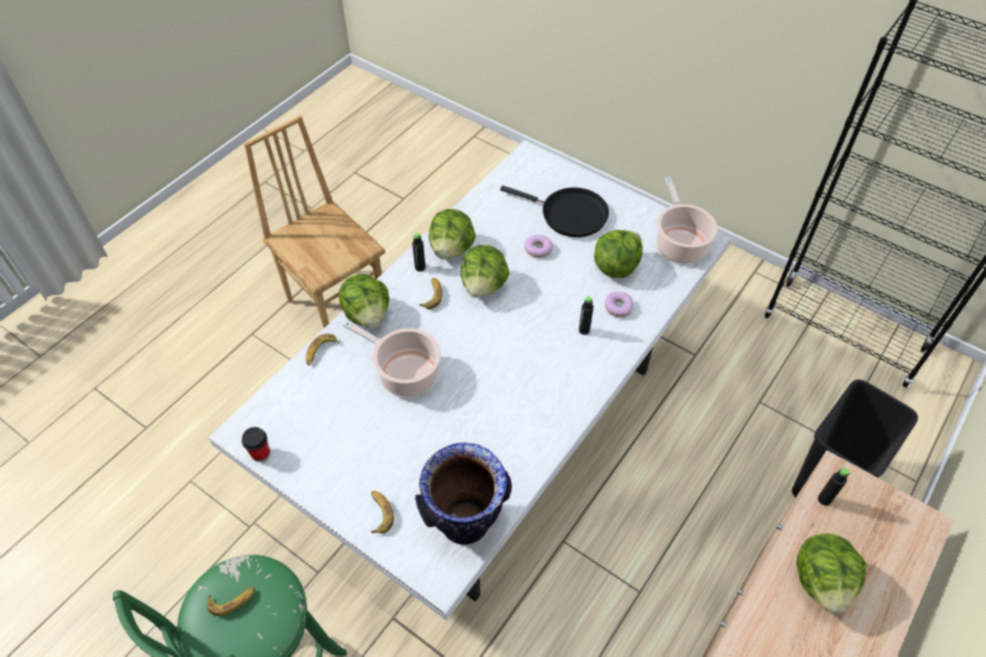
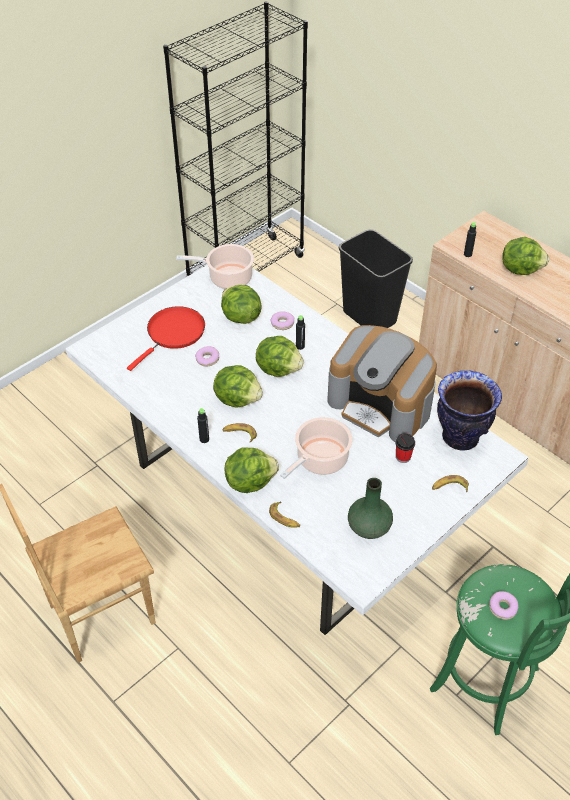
camera: 80 degrees left, 5 degrees down
(232, 601) = (503, 608): banana -> donut
(260, 453) = (386, 566): cup -> cup (403, 457)
(313, 432) = (369, 527): none -> green vase
(452, 249) = (189, 415): lettuce -> lettuce (279, 369)
(504, 426) = (381, 405): none -> coffee machine
(569, 214) = (173, 334): black frying pan -> red frying pan

